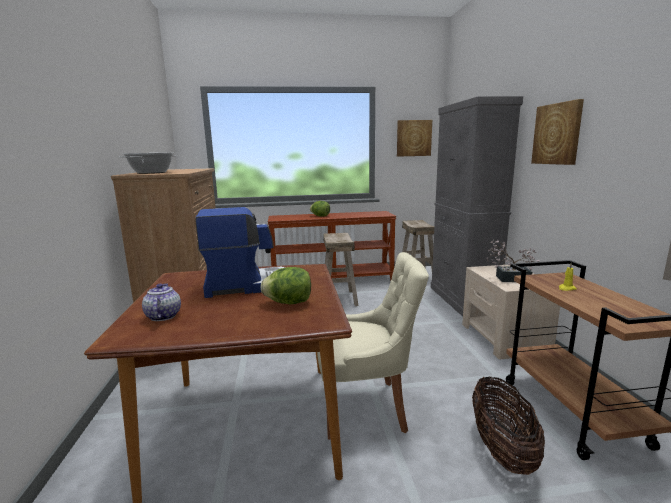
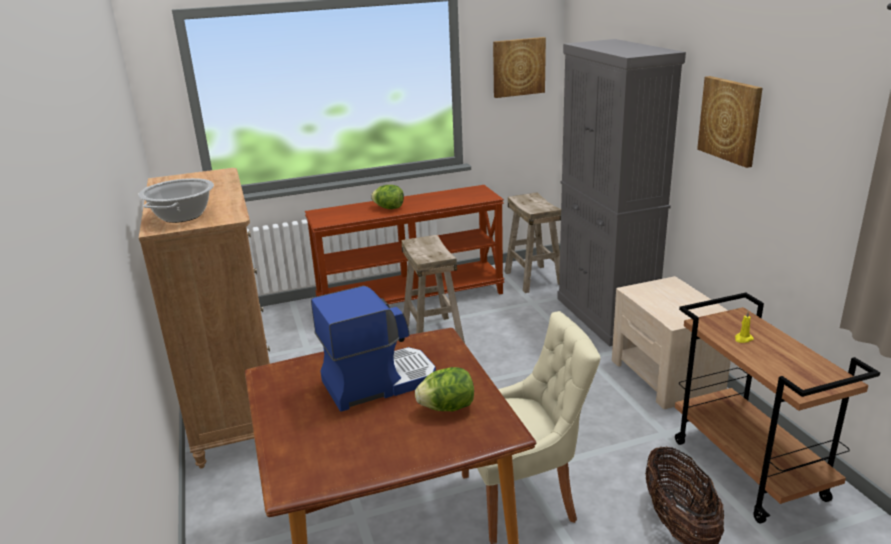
camera: 10 degrees left, 10 degrees up
(163, 316) = (313, 448): teapot -> none
(508, 278) = (672, 306): potted plant -> none

